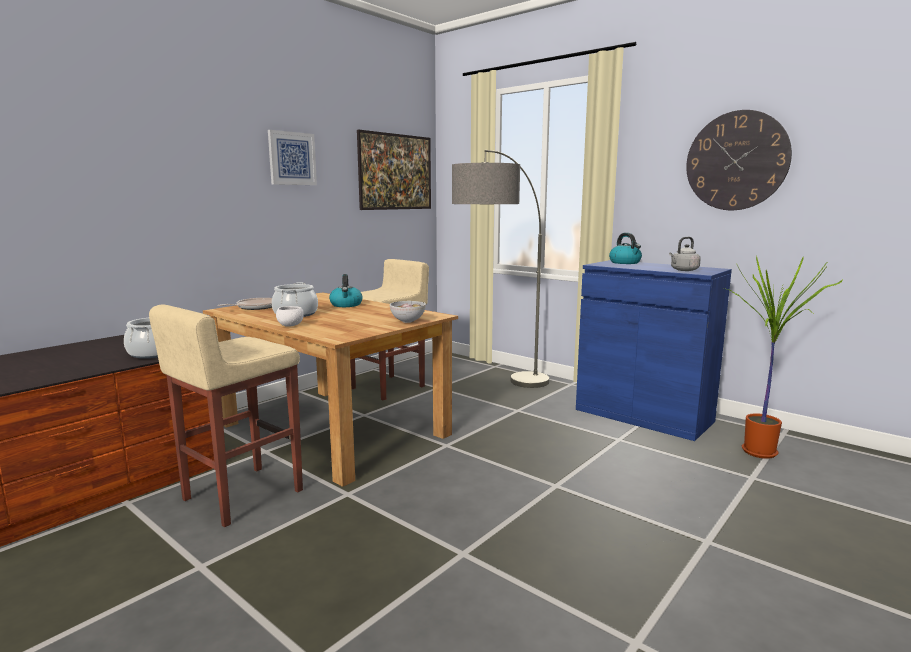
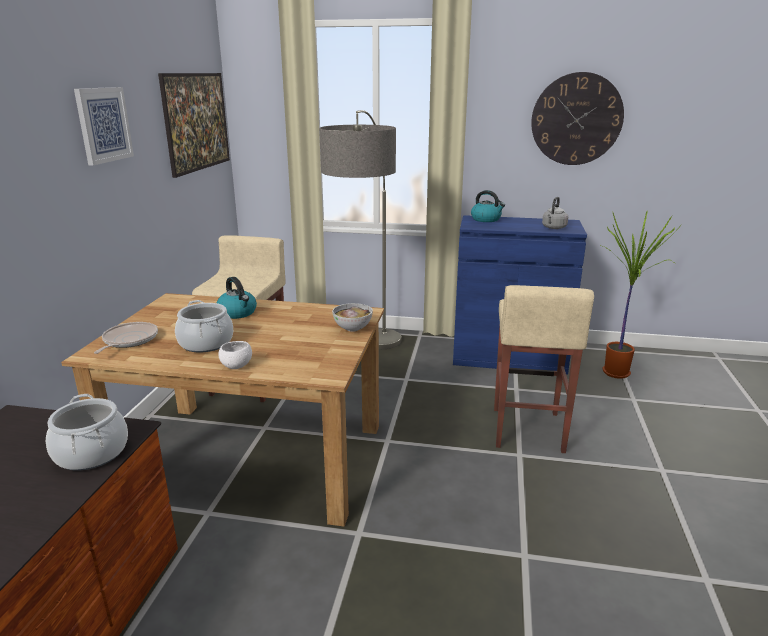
camera: 30 degrees left, 10 degrees up
(241, 495) = (248, 580): beige stool -> beige stool (526, 430)

